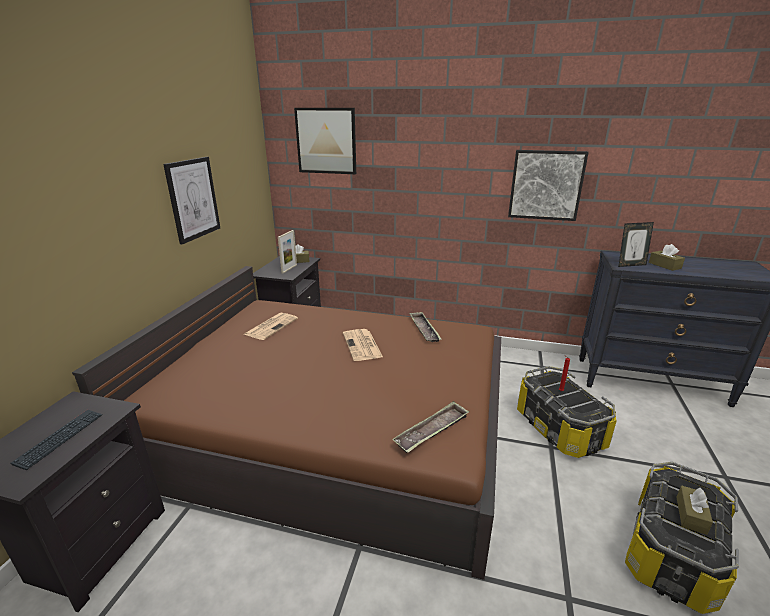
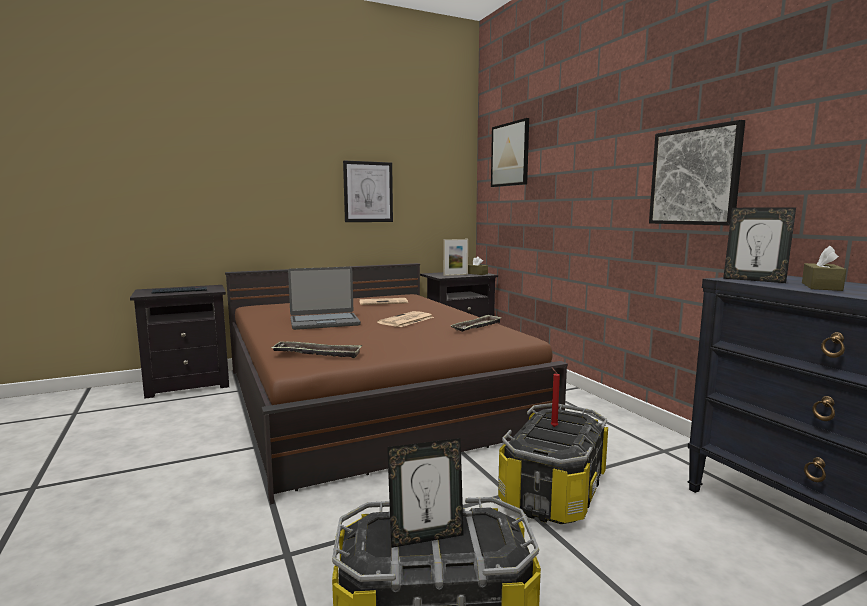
camera: 50 degrees right, 15 degrees down
(308, 384) = (324, 322): none -> laptop
(691, 515) = (426, 537): brown tissue box -> picture frame

